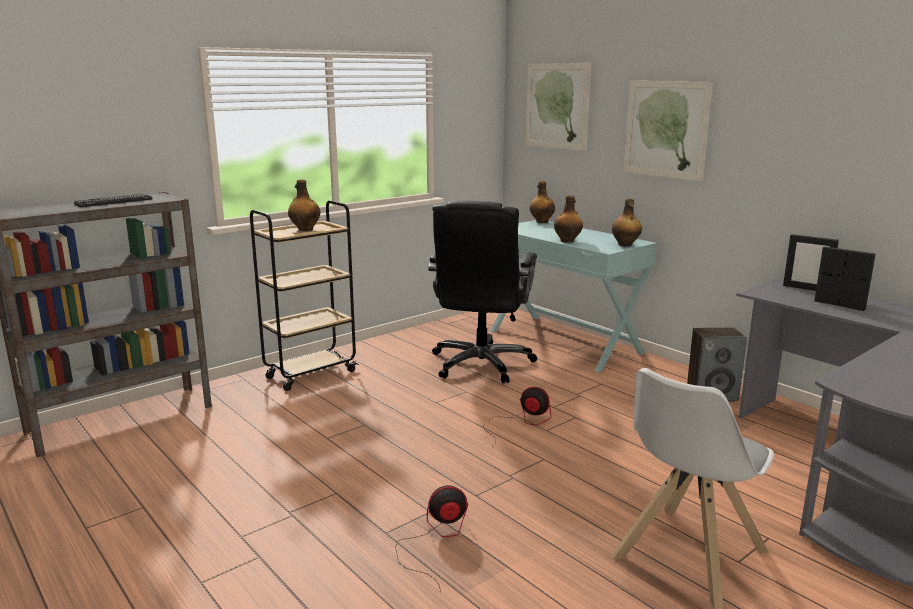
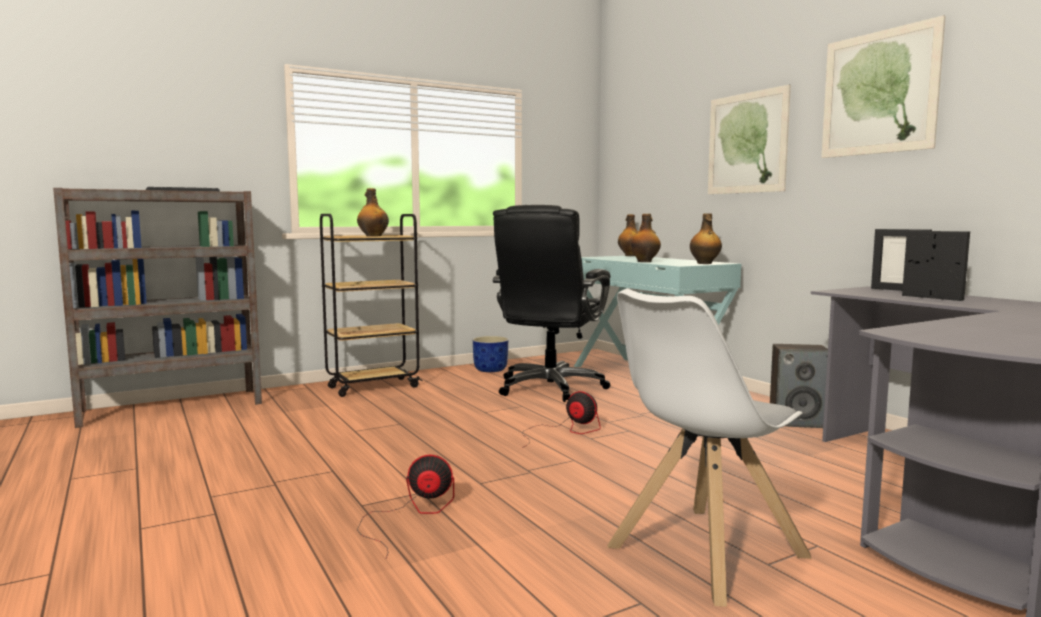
camera: 10 degrees right, 10 degrees down
(413, 341) = (490, 370): none -> blue planter
(557, 106) = (645, 139): picture -> picture (878, 93)

